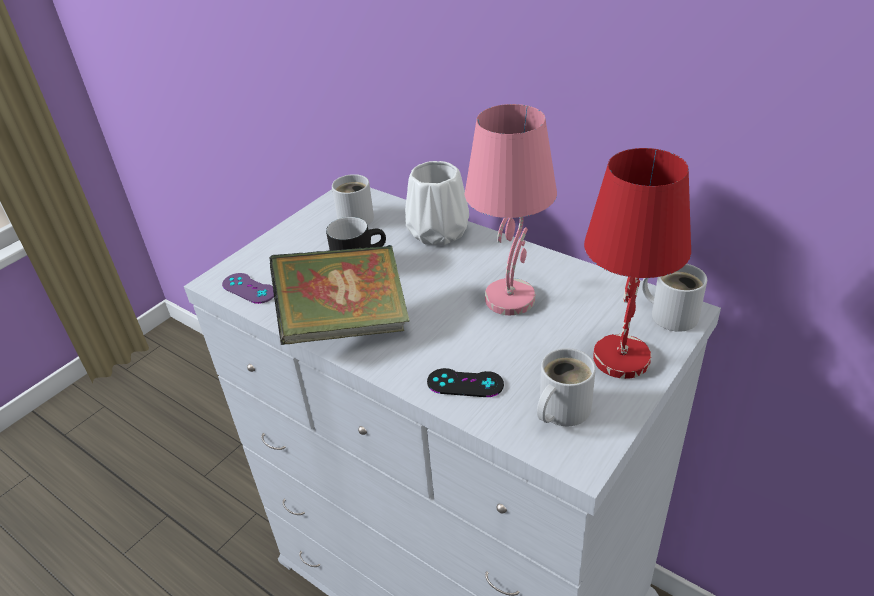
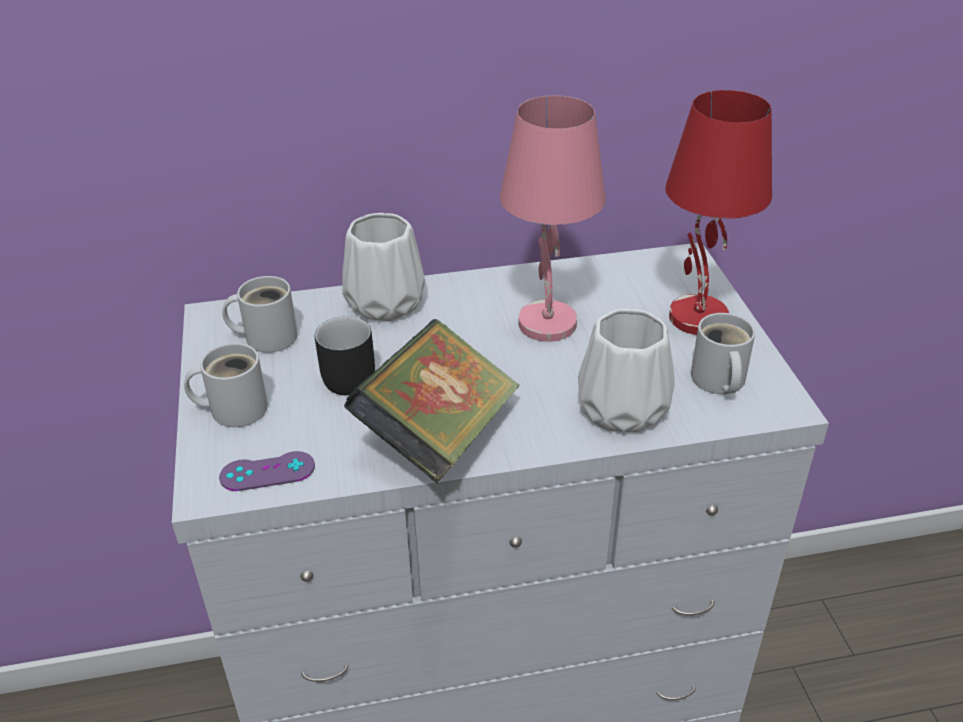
camera: 50 degrees left, 0 degrees up
(465, 383) = (622, 410): black game controller -> white vase
(671, 314) = (679, 265): white mug -> white mug (234, 407)

